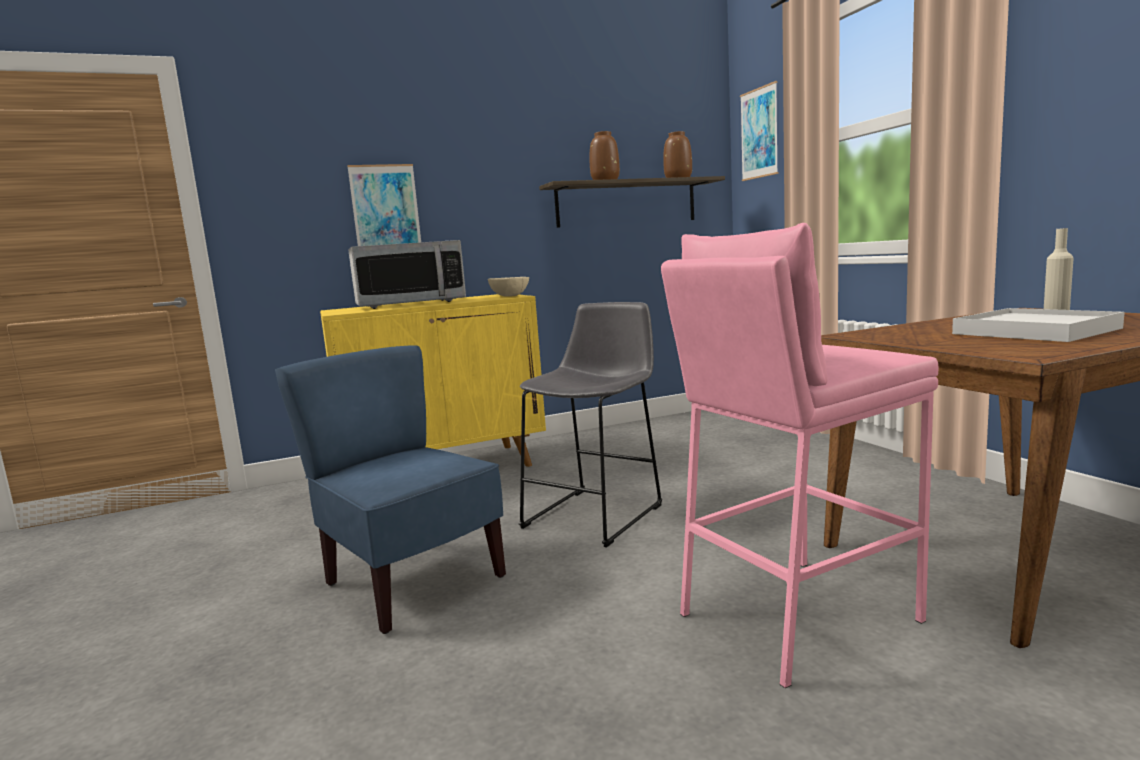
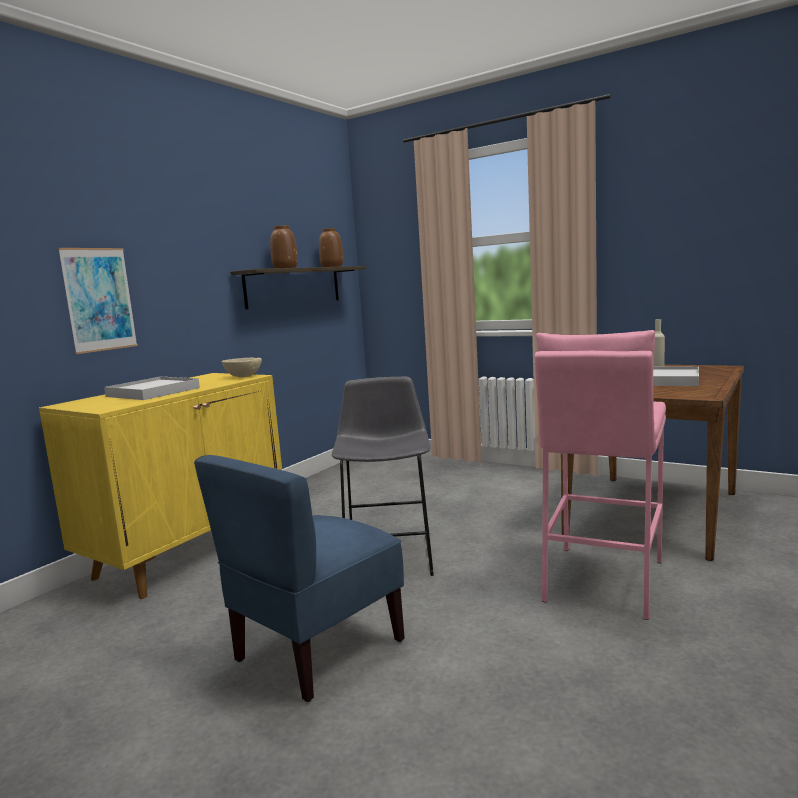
camera: 35 degrees left, 0 degrees up
(410, 304) = (153, 392): microwave -> white tray
(411, 582) = (317, 650): blue chair -> blue chair turned 60 degrees counterclockwise
(759, 133) = (387, 233): picture -> none

